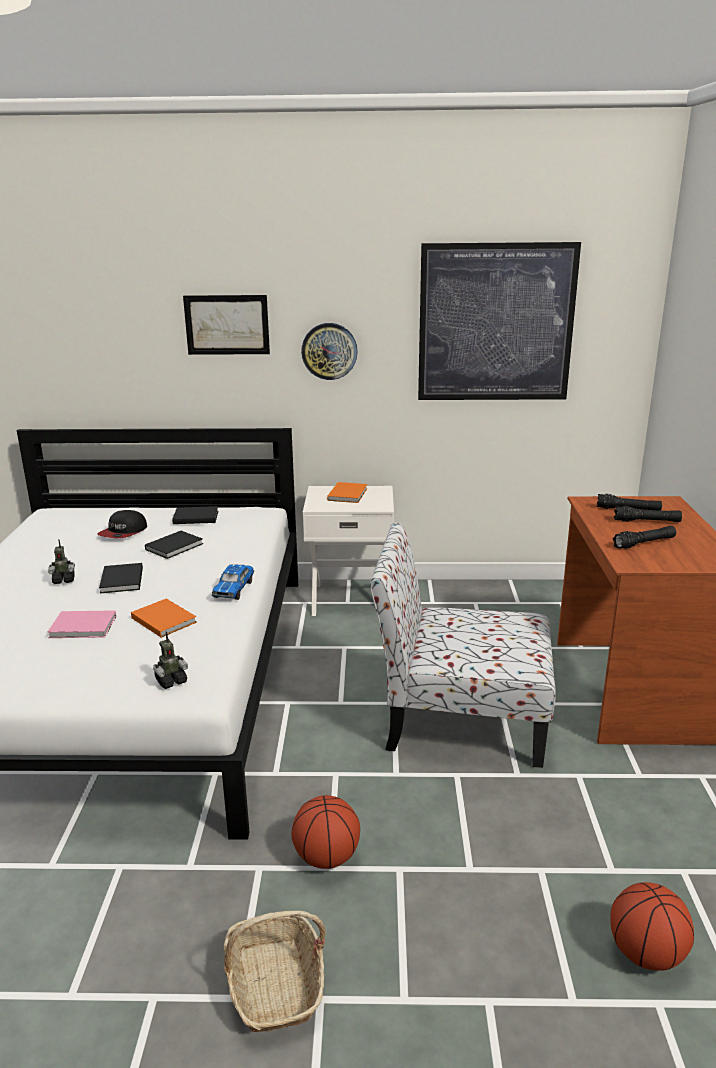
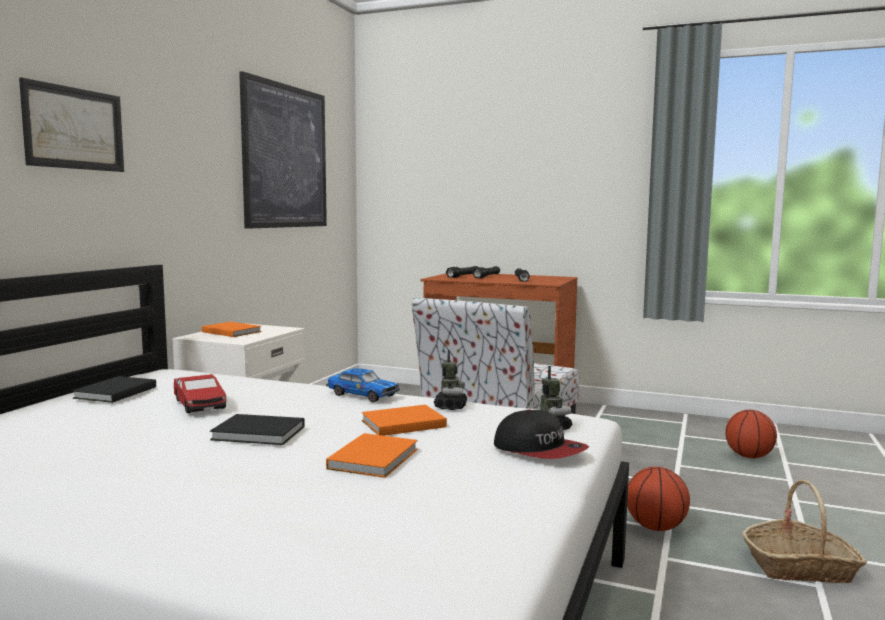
camera: 70 degrees left, 15 degrees down
(64, 580) = (195, 463): toy robot -> toy robot (450, 406)
(84, 627) = (376, 458): pink book -> orange book
(123, 532) = (73, 428): cap -> cap (540, 450)
(176, 546) = (200, 404): black book -> toy car
(329, 351) = (177, 173): wall clock -> none

